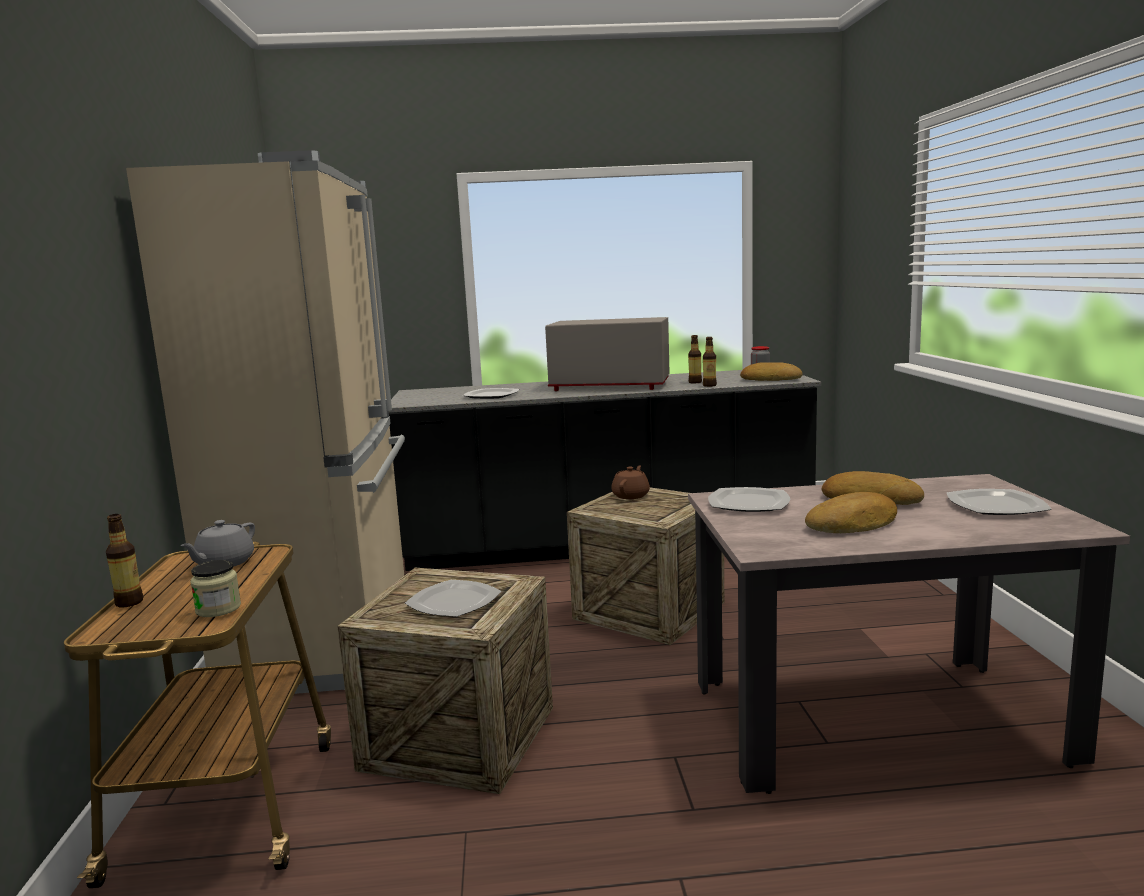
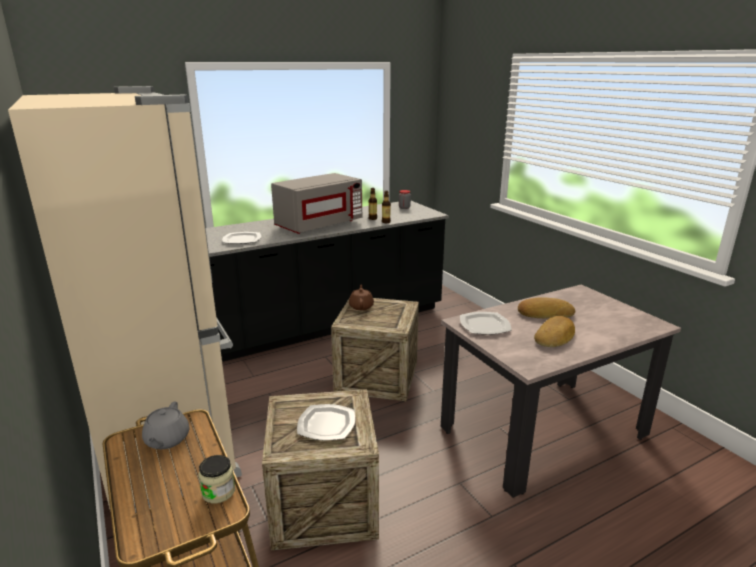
camera: 25 degrees left, 10 degrees up
(129, 602) = (131, 502): bottle -> none
(609, 386) = (319, 225): grey microwave -> grey microwave turned 150 degrees clockwise
(770, 379) = (417, 213): bread -> none
(995, 506) = (607, 312): plate -> none

